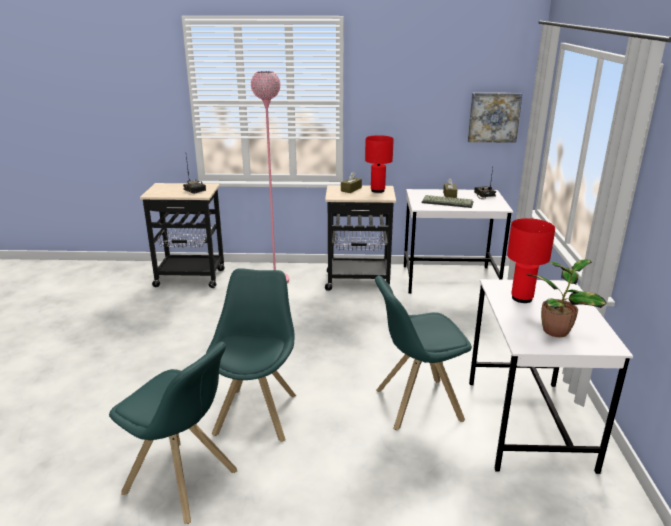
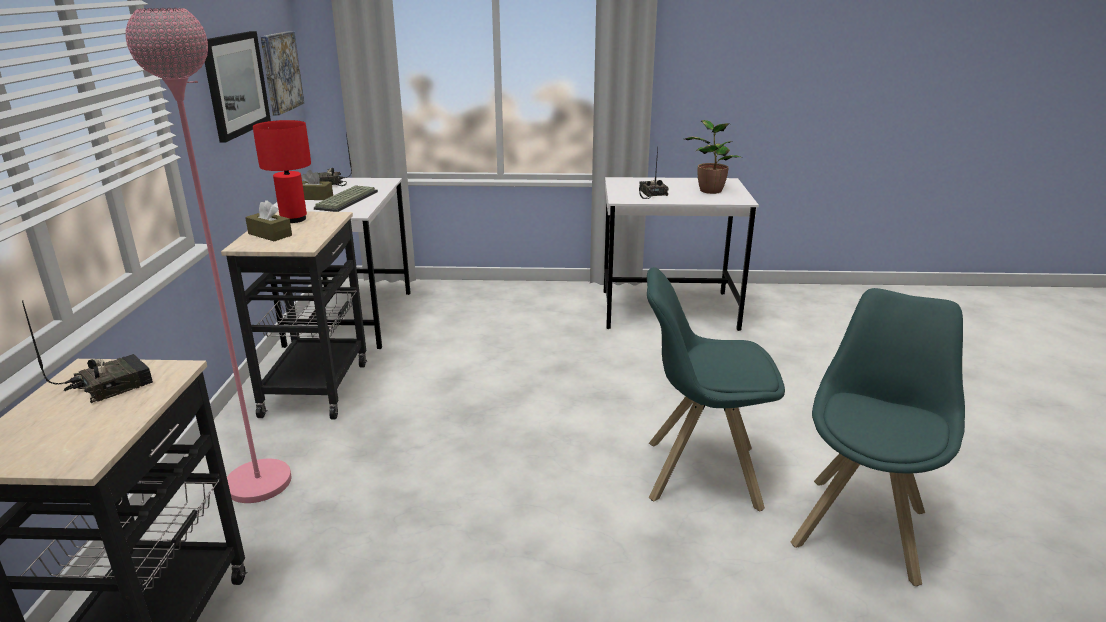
camera: 90 degrees left, 0 degrees up
(417, 404) = (650, 359): turquoise chair -> none
(424, 115) = (235, 84): none -> picture
(522, 298) = (651, 194): red table lamp -> radio

